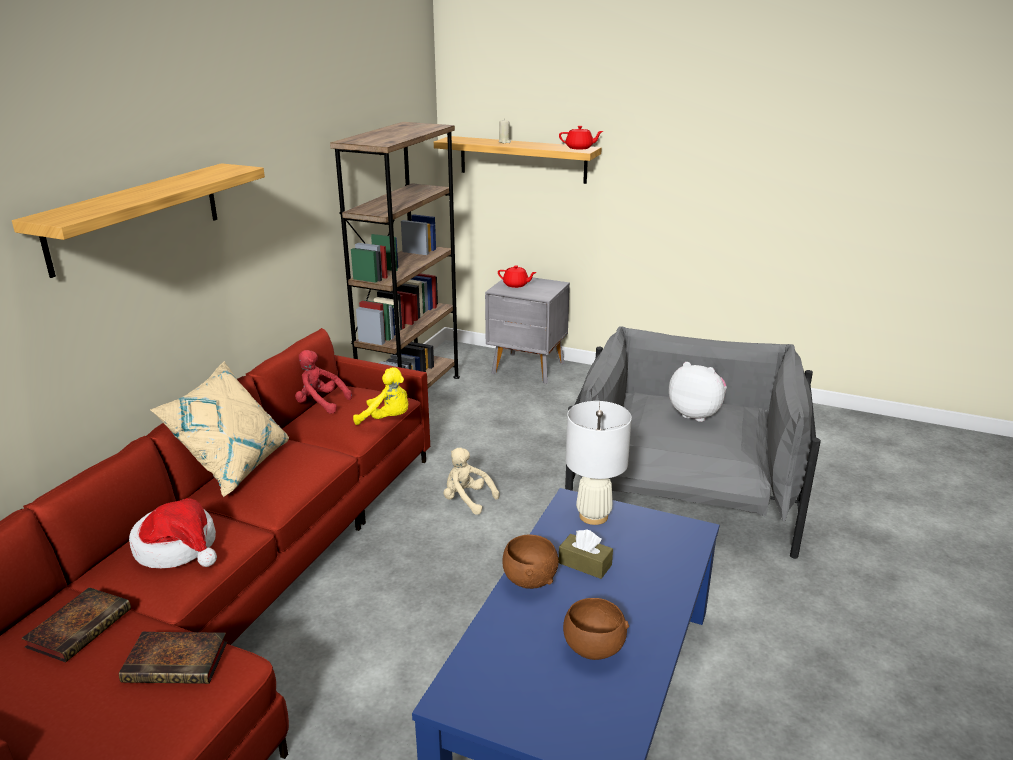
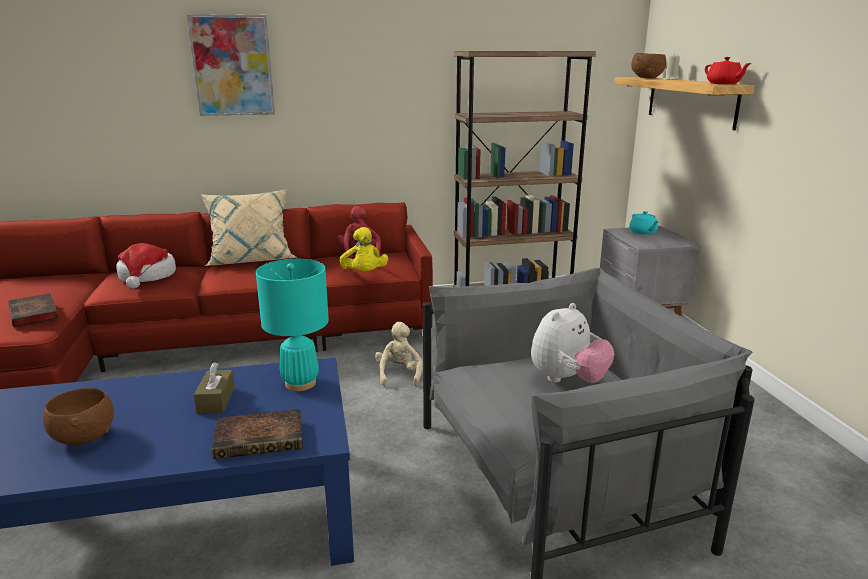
camera: 55 degrees right, 5 degrees down
(81, 626) = (62, 285): book -> book (262, 438)
(136, 217) = (232, 66): shelf -> picture
(516, 285) = (643, 232): red teapot -> turquoise teapot
(530, 579) = (176, 384): brown bowl -> brown bowl (647, 78)
(593, 516) = (300, 383): white table lamp -> turquoise table lamp
(696, 414) = (568, 380): plush toy -> plush toy turned 45 degrees clockwise

